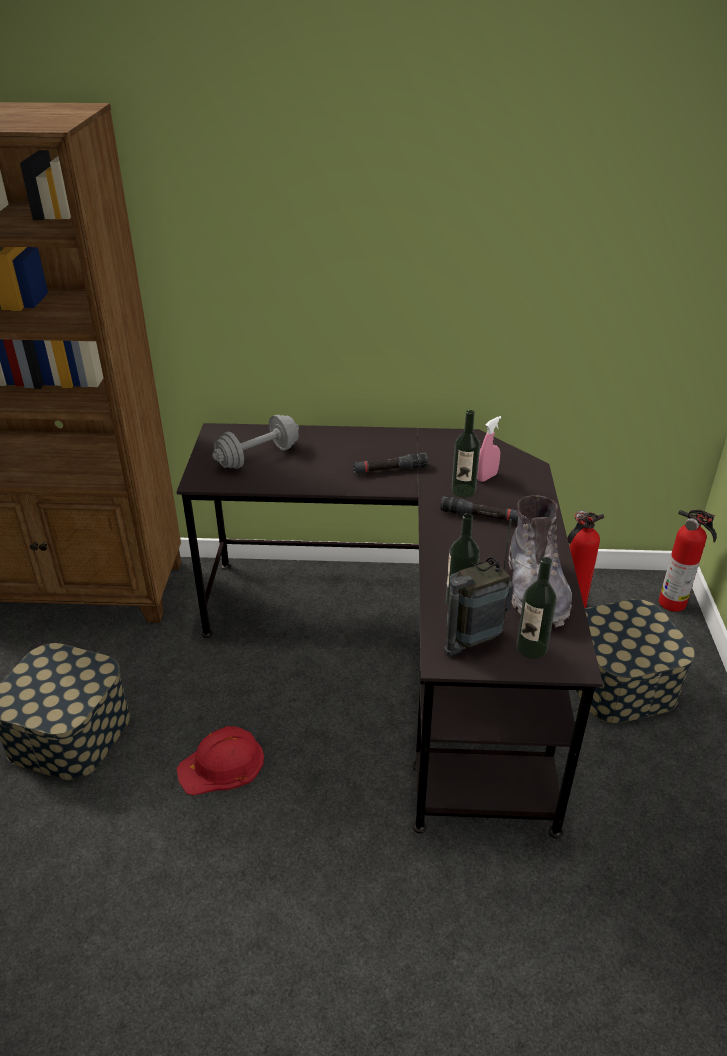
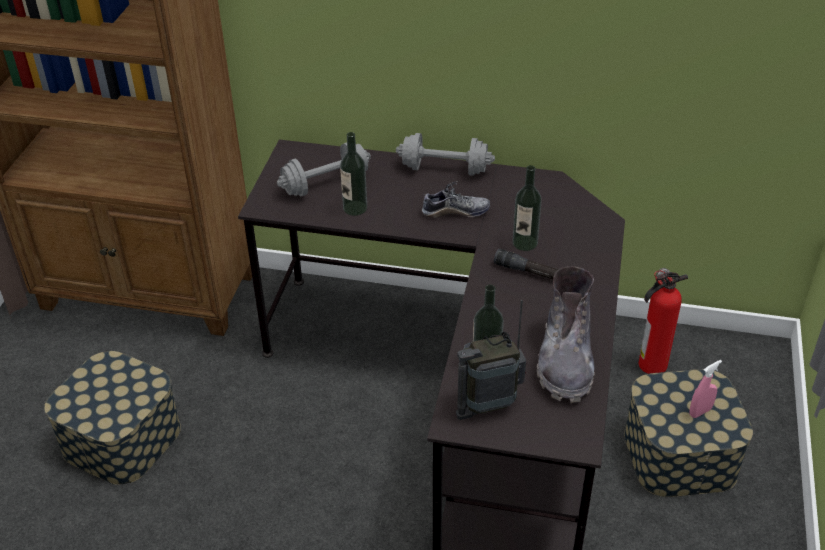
camera: 10 degrees right, 5 degrees up
(222, 765) = (260, 488): red hard hat -> none
(369, 435) = (444, 169): none -> grey dumbbell
(390, 470) = (455, 211): black flashlight -> shoe
(487, 477) = (554, 229): pink spray bottle -> pink spray bottle (700, 412)
(531, 648) = (542, 421): bottle -> bottle (355, 208)
(674, 603) = (766, 374): fire extinguisher -> none

